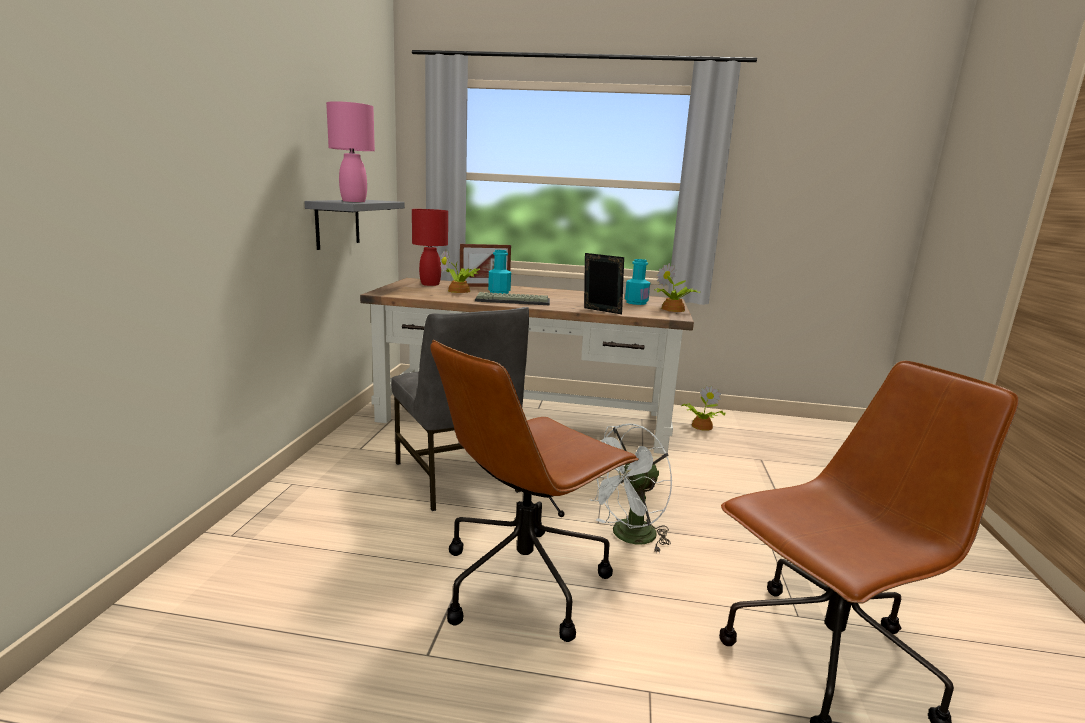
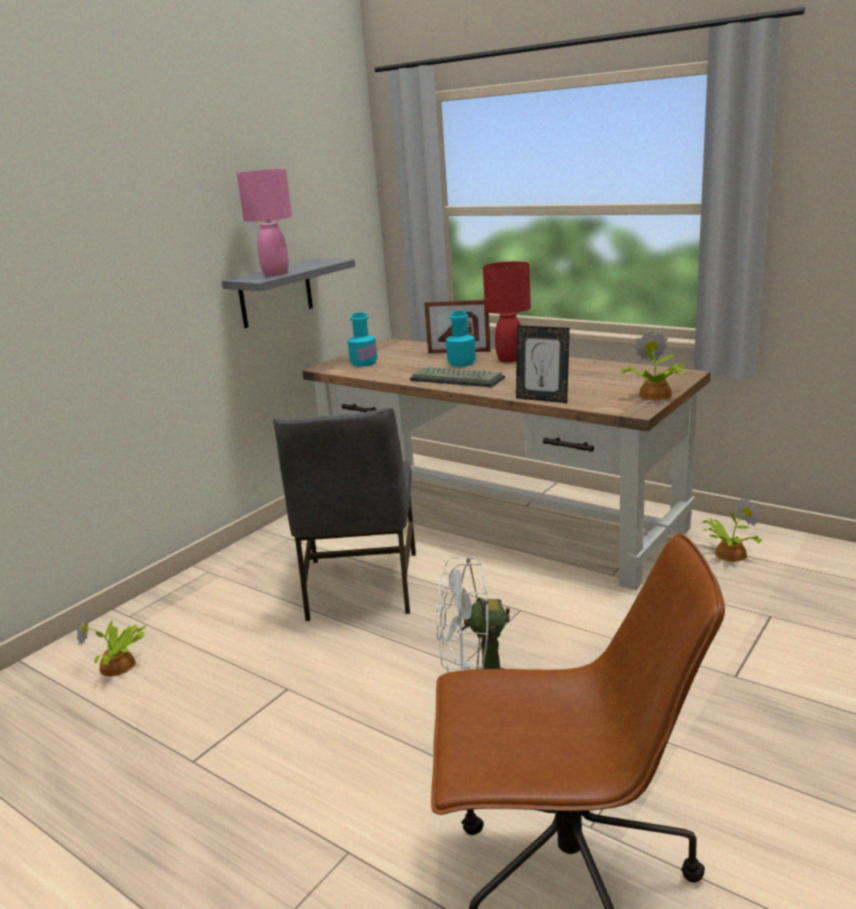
camera: 30 degrees right, 5 degrees up
(430, 284) = (398, 350): red table lamp -> red table lamp (510, 359)
(460, 291) = (418, 361): potted plant -> potted plant (119, 666)
(525, 579) = (331, 712): brown office chair -> none
(601, 311) = (542, 399): picture frame -> picture frame turned 150 degrees clockwise
(636, 302) = (620, 381): turquoise bottle -> turquoise bottle (364, 363)

